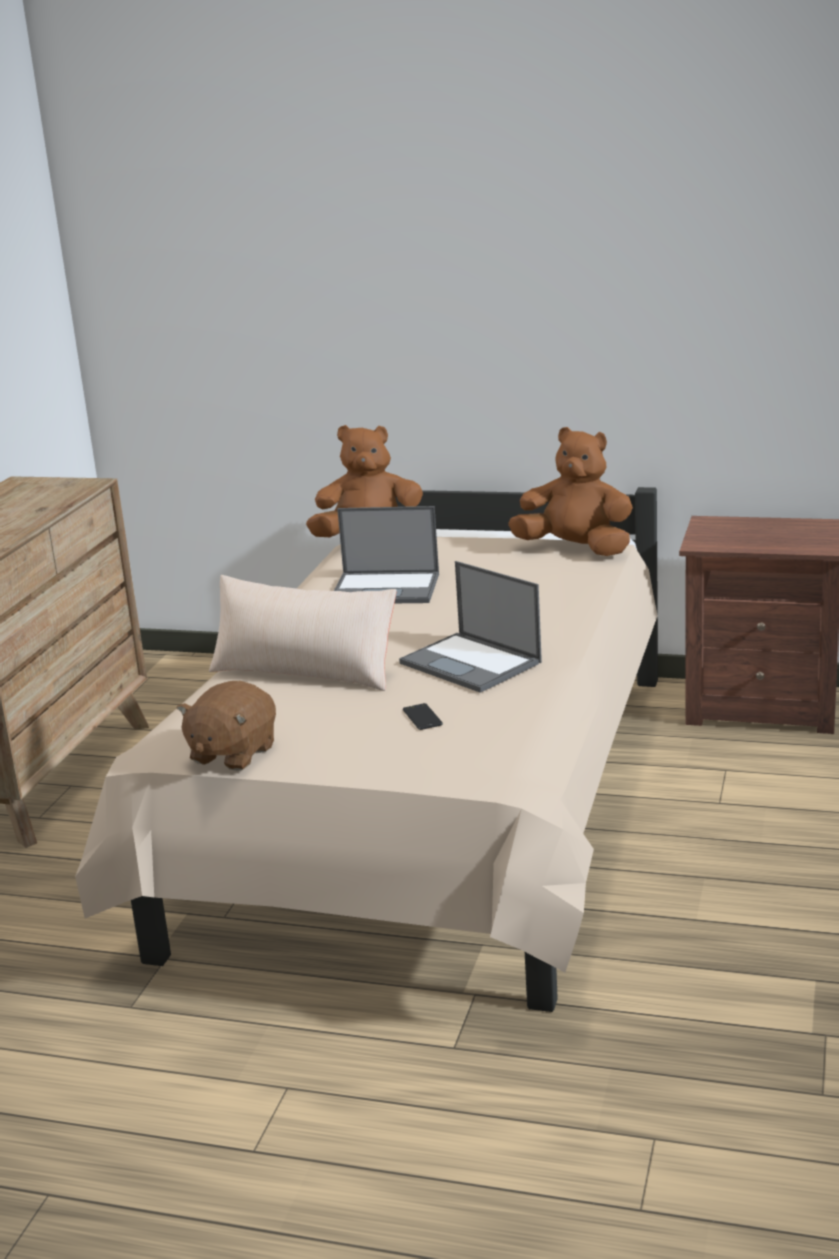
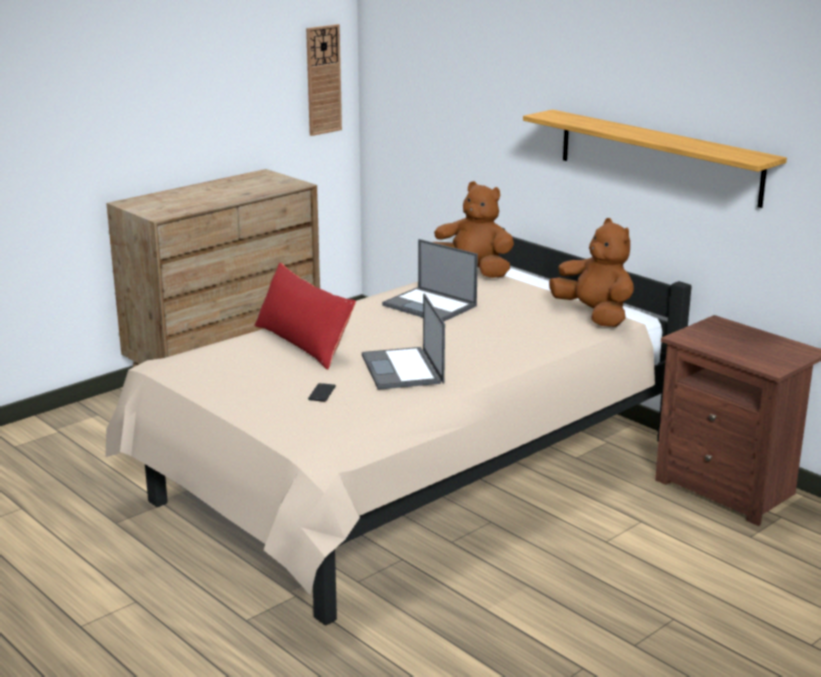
camera: 30 degrees right, 0 degrees up
(44, 340) = (323, 80): none -> wall clock
(232, 754) = (194, 378): brown plush toy -> none
(305, 672) = (303, 343): beige pillow -> red pillow
(586, 344) = (658, 157): none -> shelf

